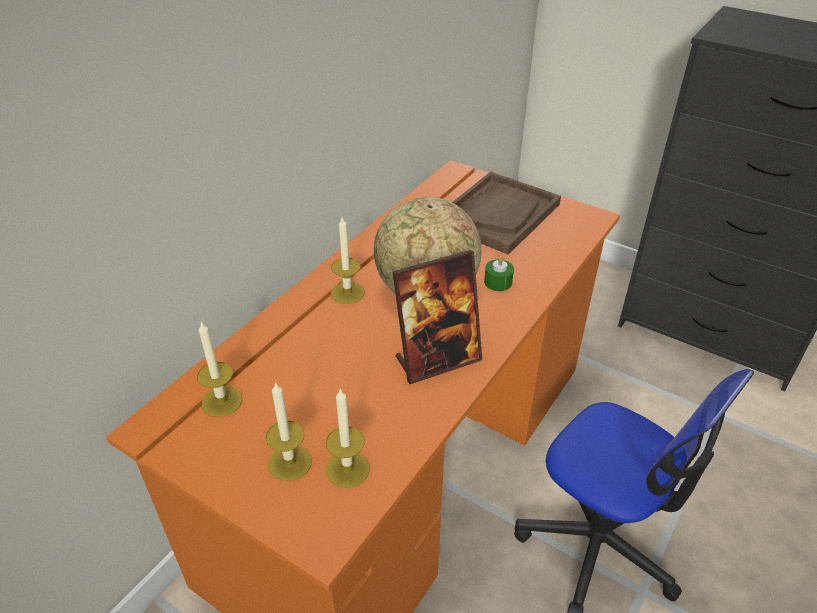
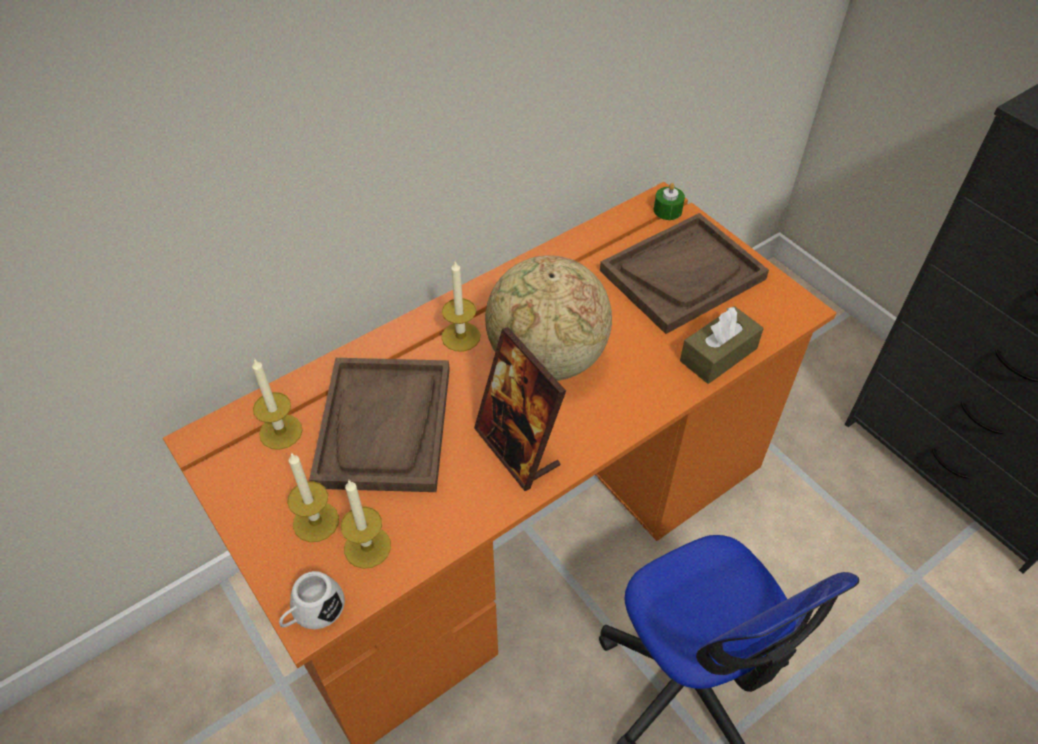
camera: 20 degrees right, 10 degrees up
(315, 373) = (384, 426): none -> brown tray
(323, 536) = (312, 611): none -> white mug
(437, 360) = (517, 449): picture frame -> picture frame turned 60 degrees clockwise
(498, 282) = (634, 368): green candle -> green candle (667, 210)
(554, 259) = (718, 355): none -> brown tissue box

